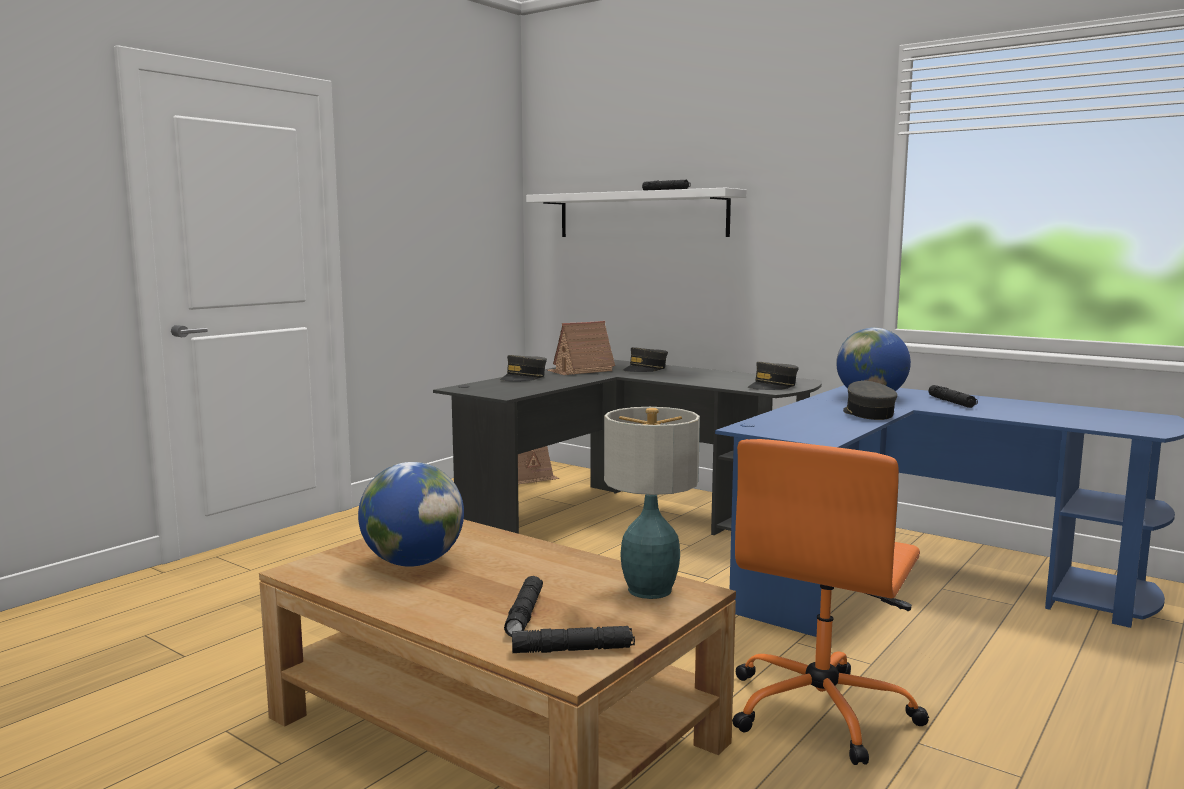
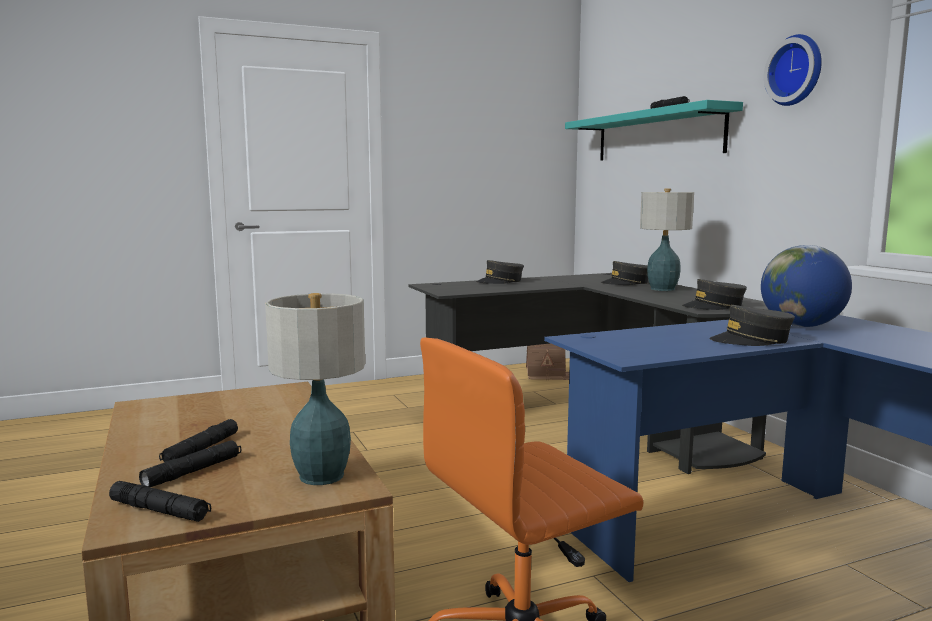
camera: 30 degrees right, 0 degrees up
(413, 563) = (210, 414): globe -> none
(580, 370) = (564, 280): toy house -> none
(641, 215) = (657, 135): white shelf -> turquoise shelf
(691, 373) = (662, 289): none -> table lamp
(804, 166) = (797, 71): none -> wall clock
(867, 414) = (751, 340): grey cap -> grey cap turned 120 degrees counterclockwise
(951, 402) = (897, 340): black flashlight -> black flashlight (201, 450)

